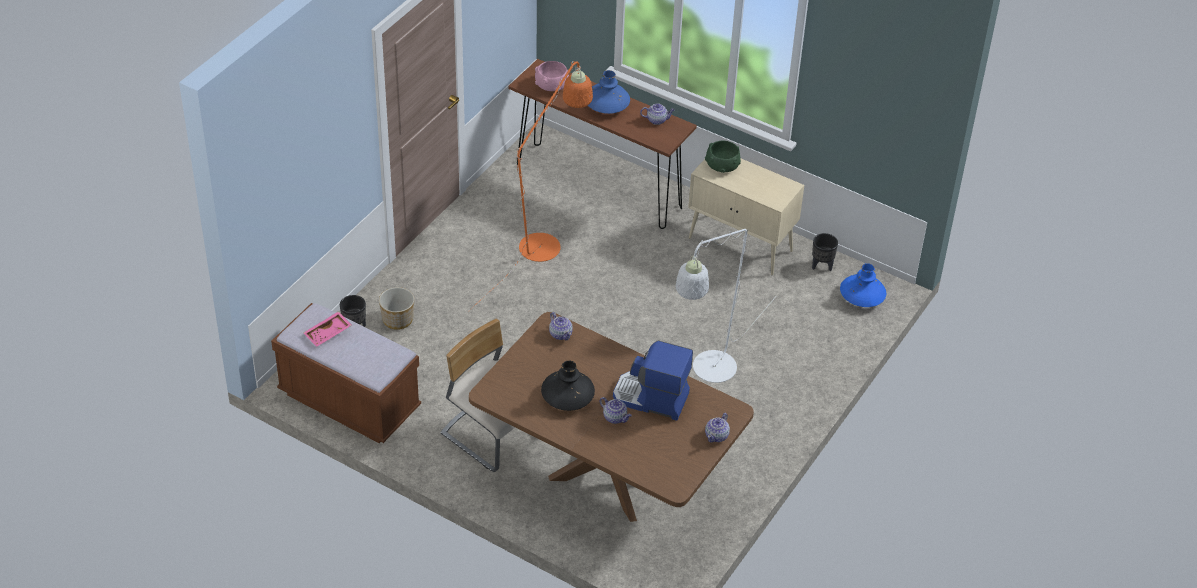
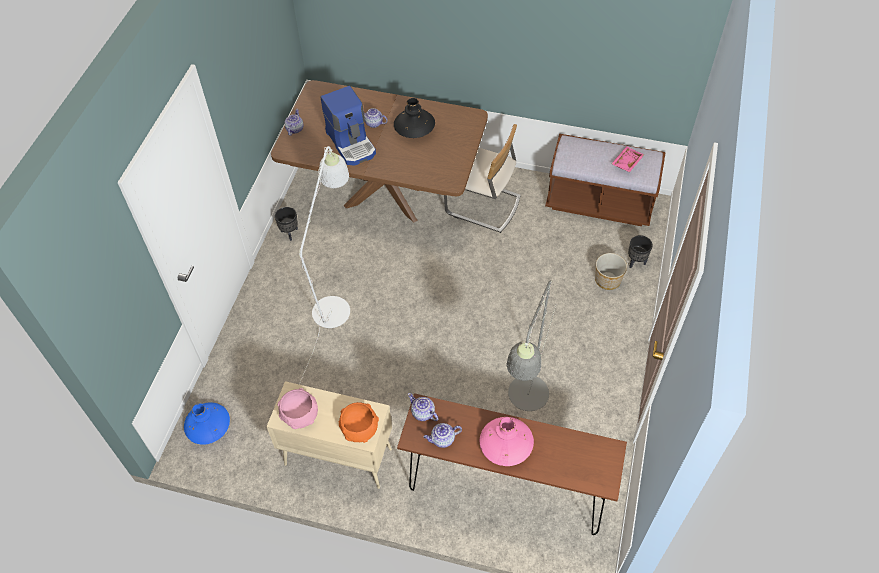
camera: 165 degrees right, 10 degrees up
(546, 240) = (526, 402): orange floor lamp -> grey floor lamp
(551, 84) = (580, 458): pink bowl -> pink bowl (300, 414)
(560, 334) = (441, 175): teapot -> teapot (423, 413)
(607, 105) = (506, 445): blue vase -> pink vase
(650, 398) = (352, 143): coffee machine -> coffee machine turned 60 degrees clockwise
(722, 164) = (360, 427): green bowl -> orange bowl
(822, 266) = (251, 454): black planter -> black planter (289, 233)

